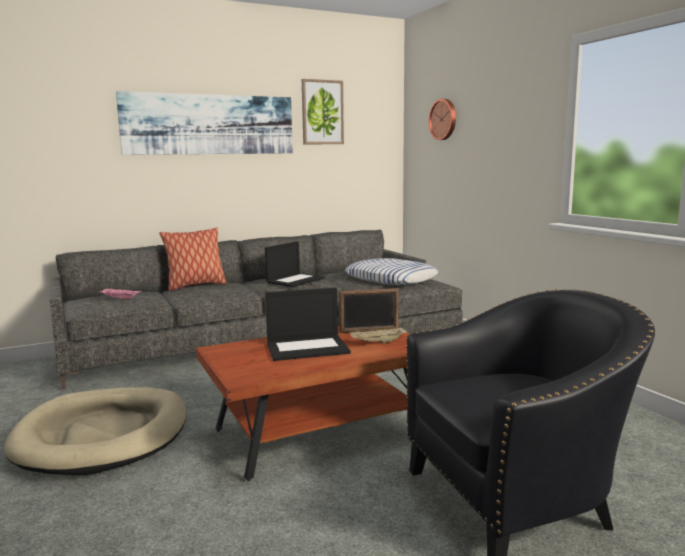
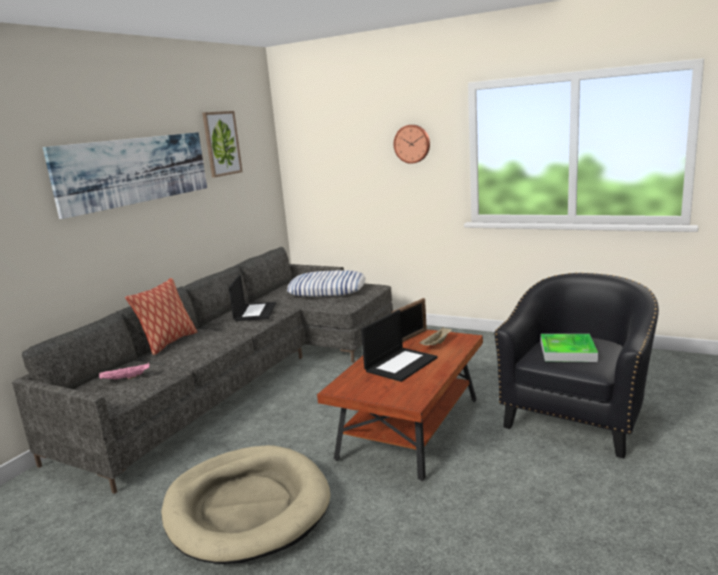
camera: 35 degrees left, 5 degrees up
(444, 119) = (333, 142): wall clock -> wall clock (412, 144)
(496, 391) = (567, 351): none -> tray

